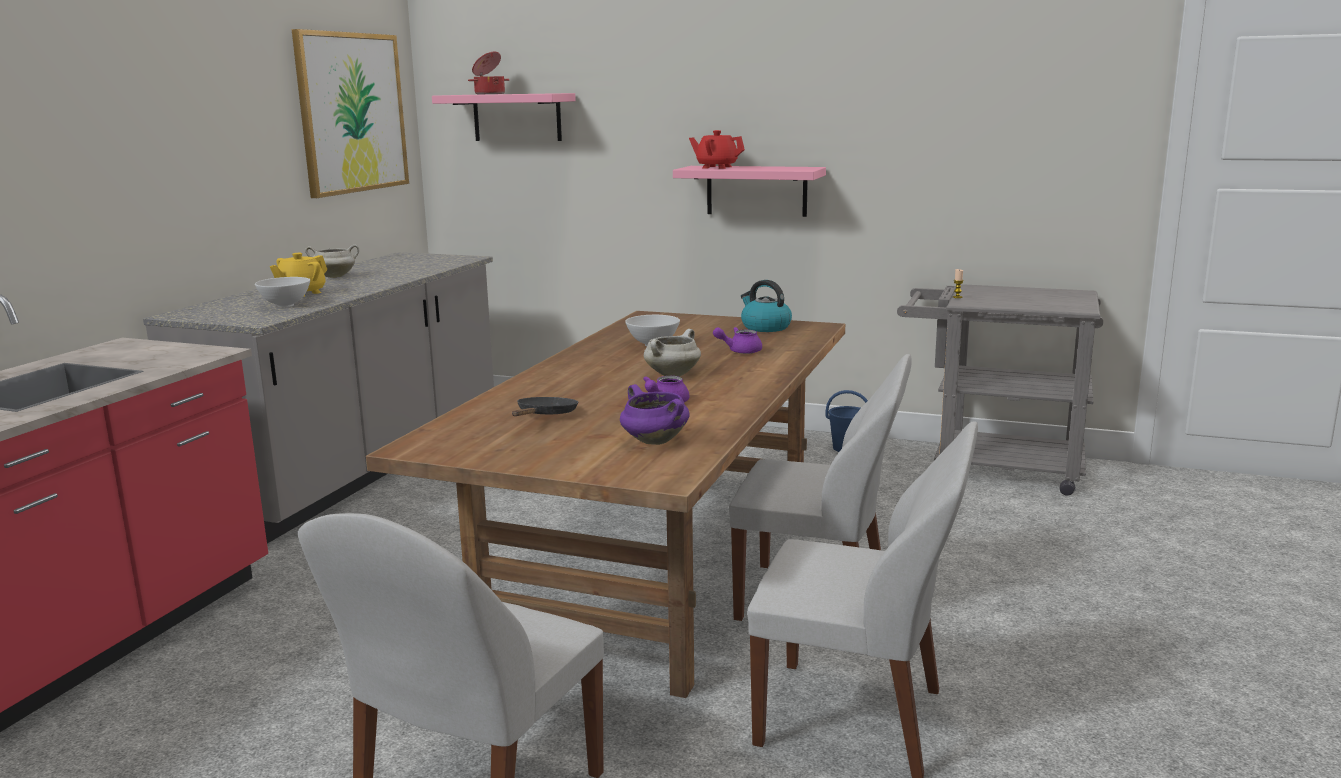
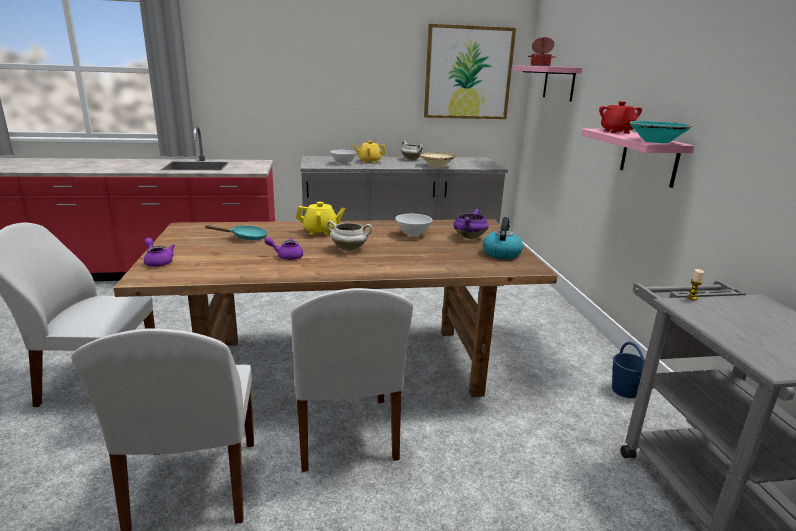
camera: 60 degrees right, 5 degrees up
(411, 274) = (437, 166): none -> beige bowl
(545, 416) = (245, 238): black frying pan -> turquoise frying pan
(575, 378) = (321, 231): none -> yellow teapot
(653, 441) = (208, 265): purple cooking pot -> purple cooking pot (469, 237)
(739, 351) = (426, 256): purple teapot -> purple teapot (158, 262)
(798, 168) = (656, 141): none -> turquoise bowl

